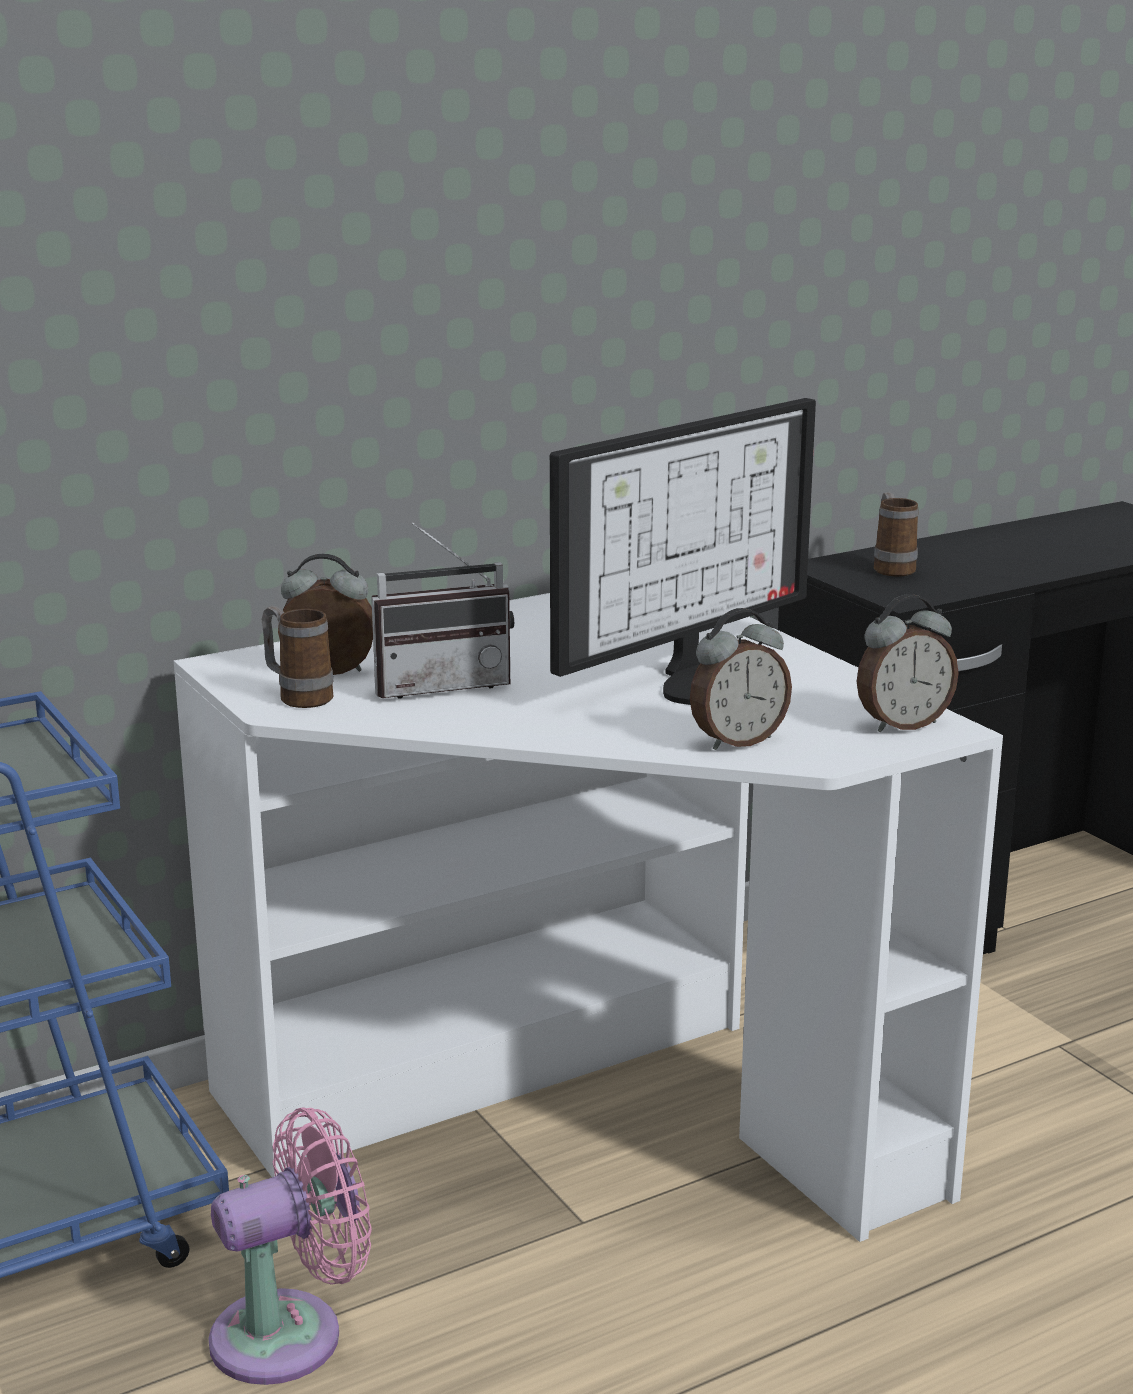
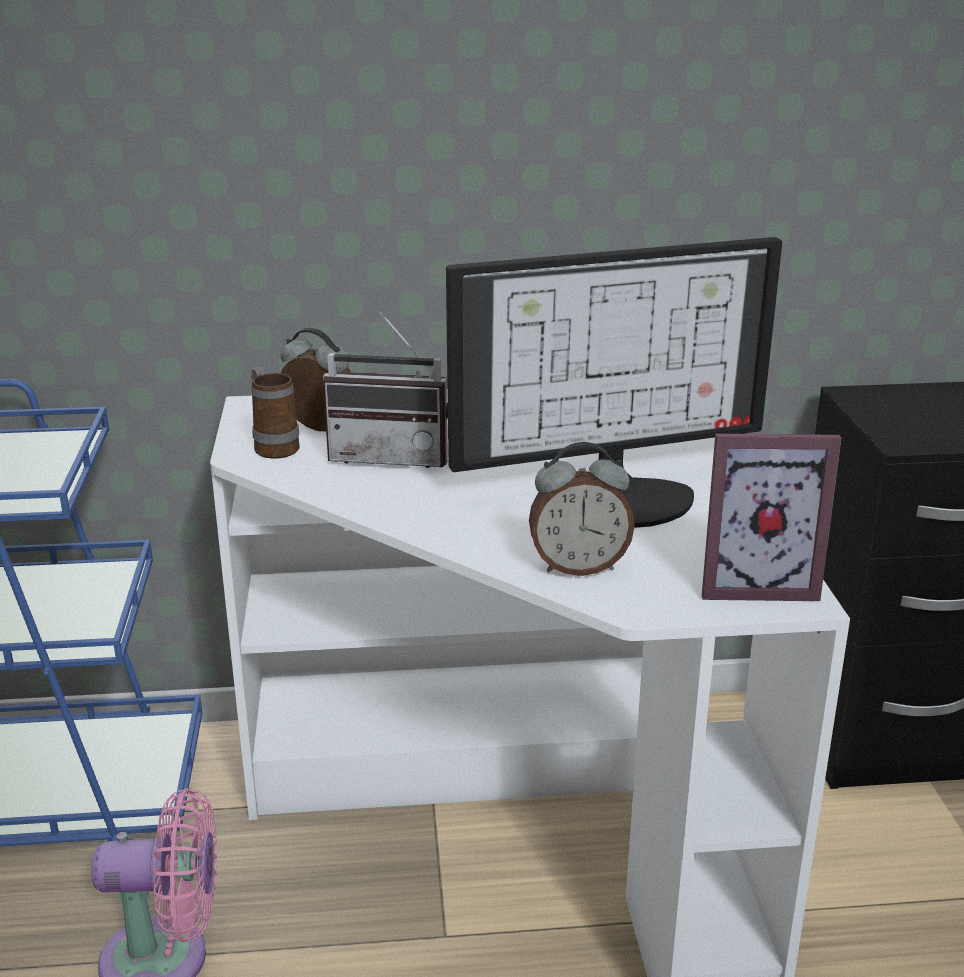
camera: 25 degrees right, 5 degrees up
(891, 568) = (924, 407): mug -> none
(902, 724) = (755, 583): alarm clock -> picture frame

